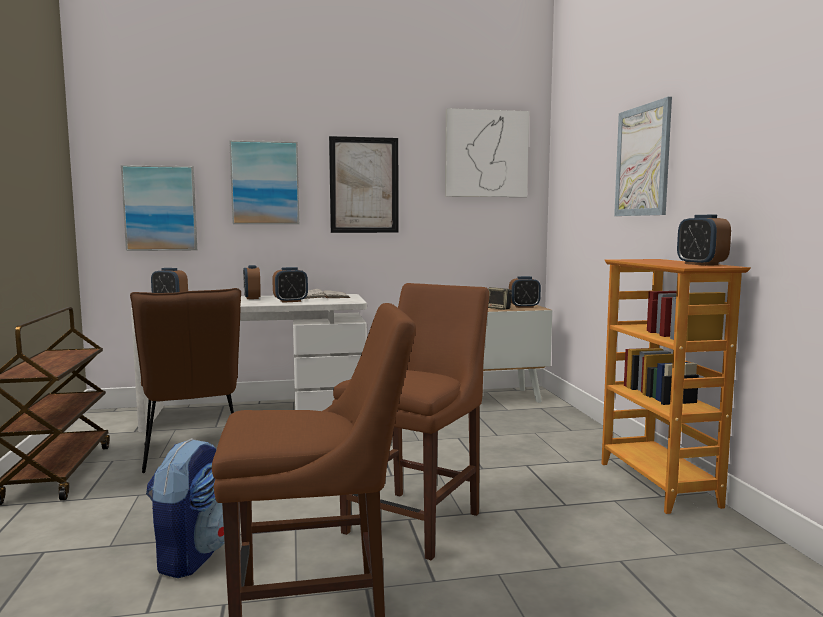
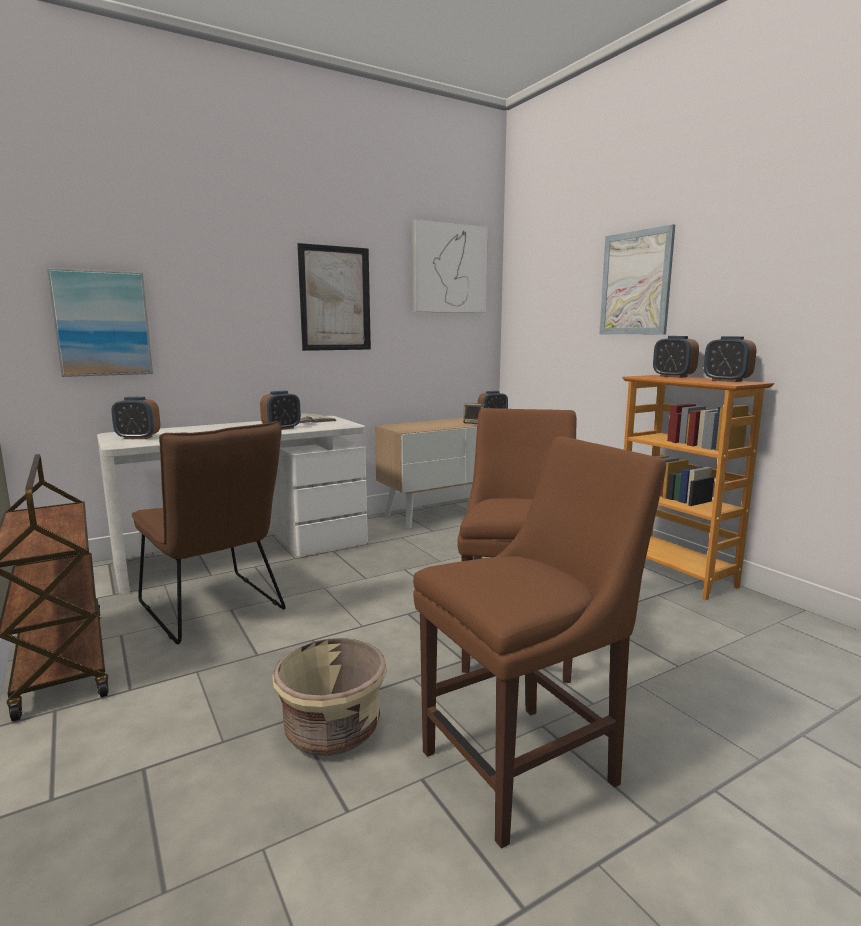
camera: 20 degrees left, 5 degrees up
(192, 555) = (332, 731): backpack -> beige planter
(252, 298) = (228, 426): alarm clock -> alarm clock (673, 376)
(265, 183) = (229, 294): picture -> none

